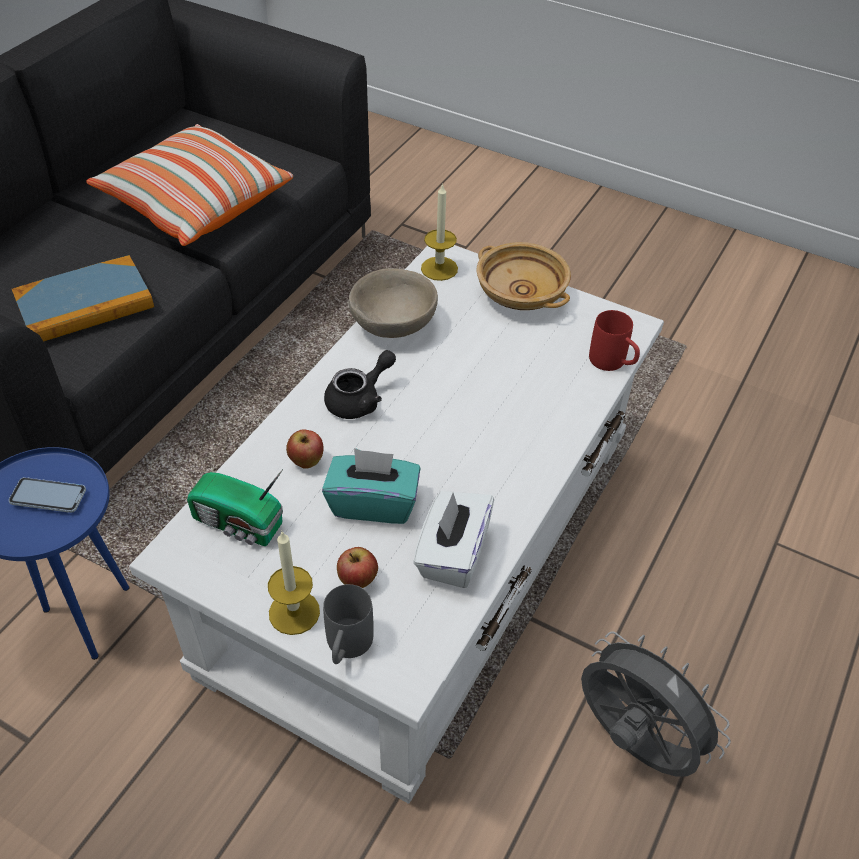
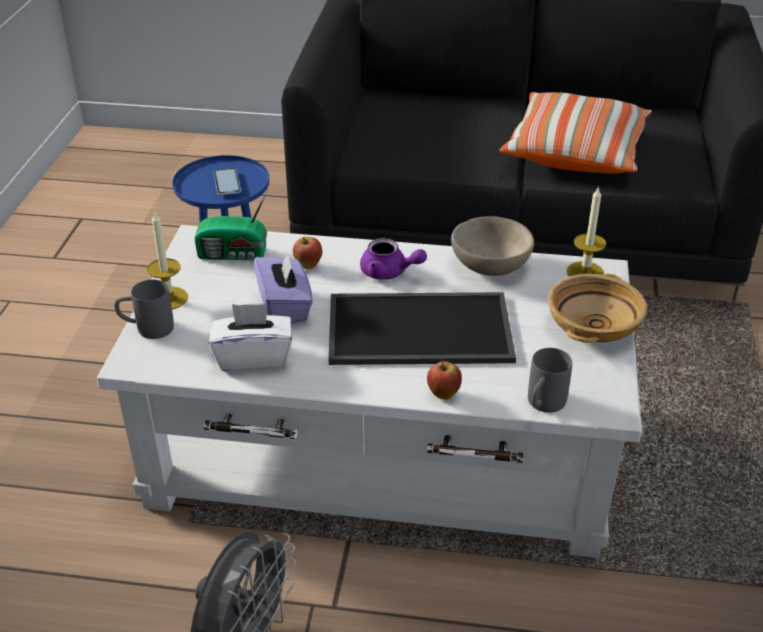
camera: 70 degrees right, 10 degrees down
(85, 304) = (421, 146): book -> none
(239, 524) = (234, 254): radio -> radio turned 90 degrees counterclockwise
(357, 581) = (207, 319): apple -> apple (443, 394)
(360, 400) = (389, 272): black teapot -> purple teapot
(373, 503) = (285, 307): turquoise tissue box -> purple tissue box
(471, 409) = (417, 331): none -> tray
(613, 363) = (543, 405): red mug -> grey mug

